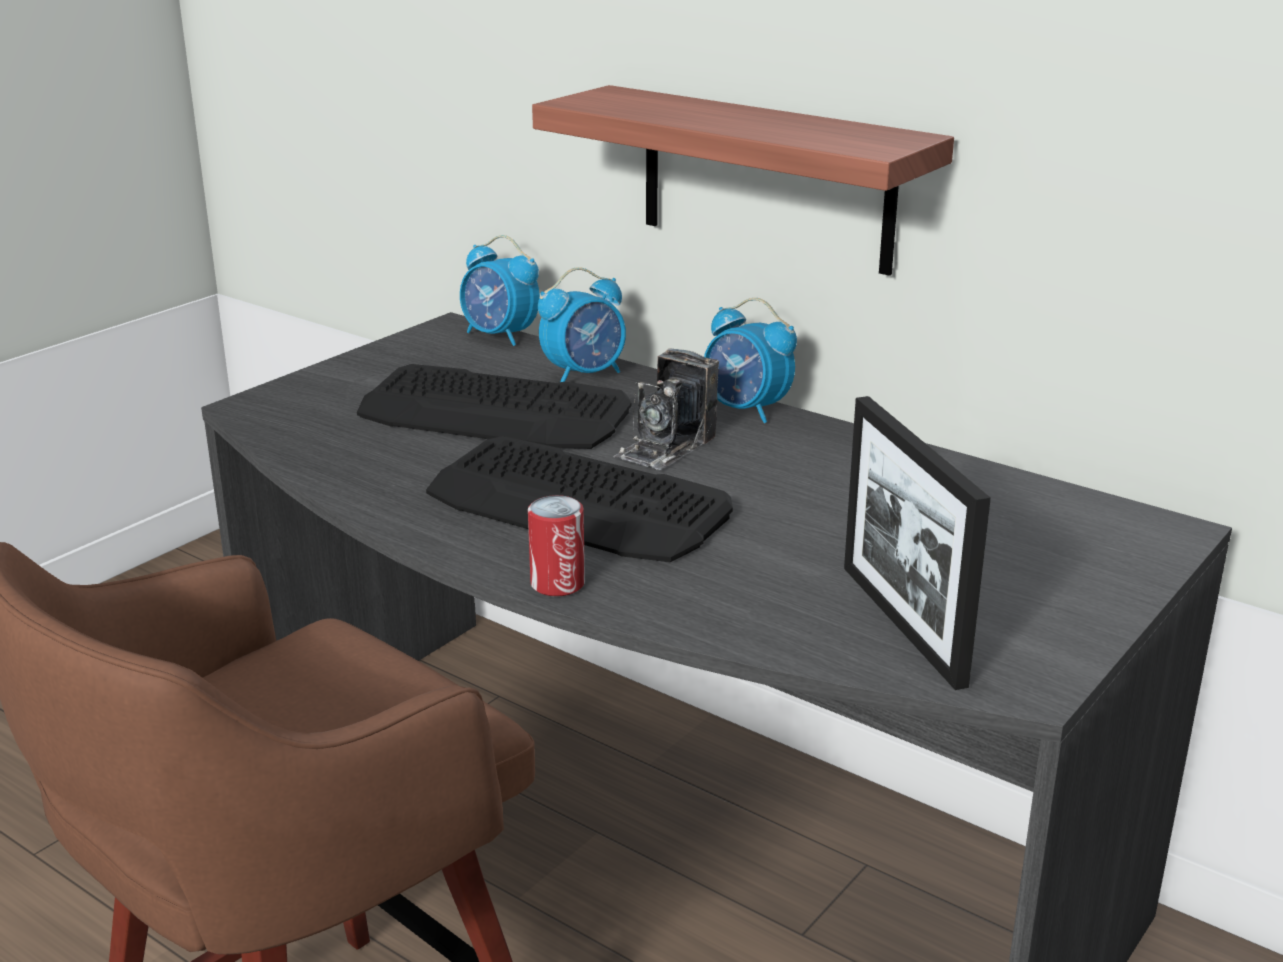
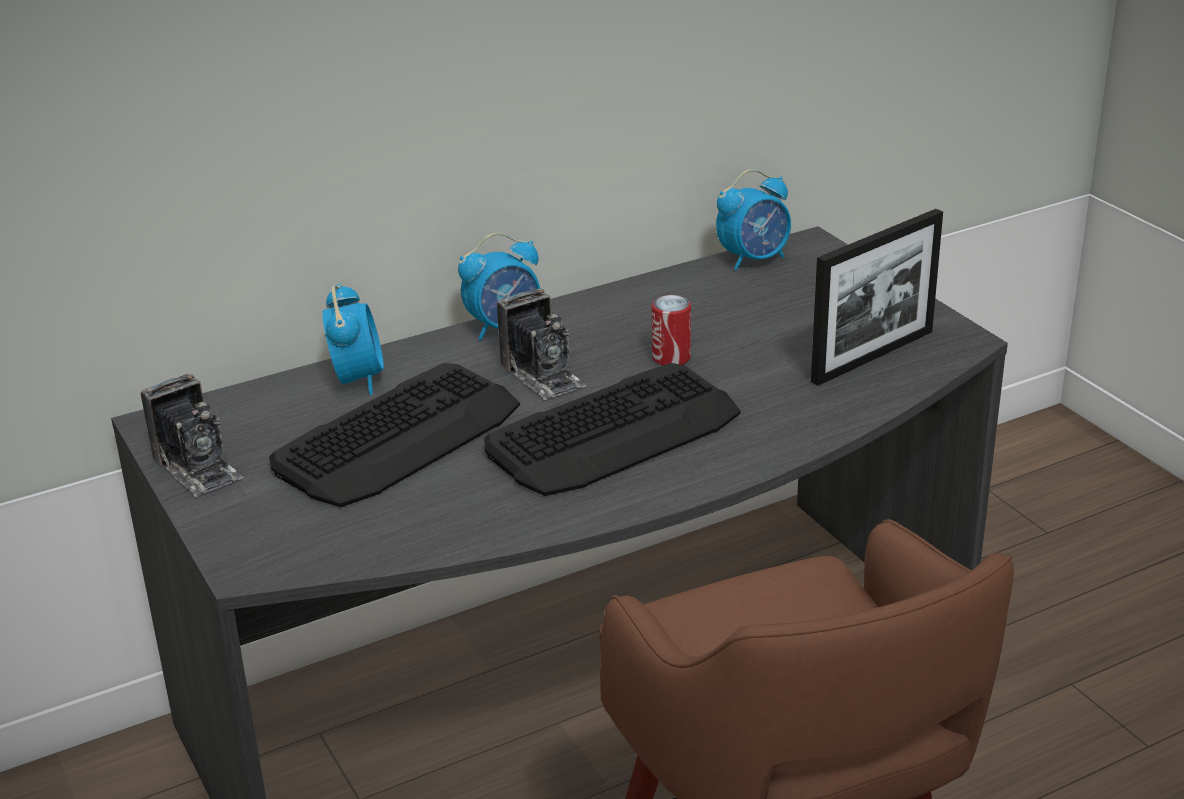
camera: 65 degrees left, 5 degrees up
(392, 355) = (197, 467): none -> camera
(500, 336) = (215, 402): alarm clock -> alarm clock (754, 259)
(557, 584) = (740, 465): can -> can (671, 358)
(766, 179) = (452, 137): shelf -> none
(902, 624) = (872, 356): picture frame -> picture frame turned 45 degrees counterclockwise

